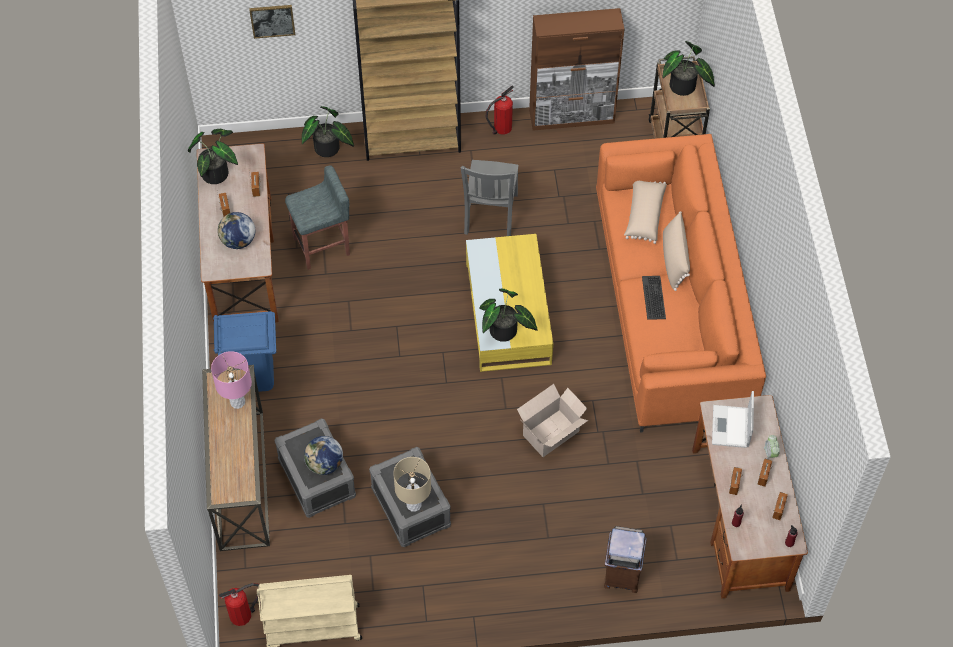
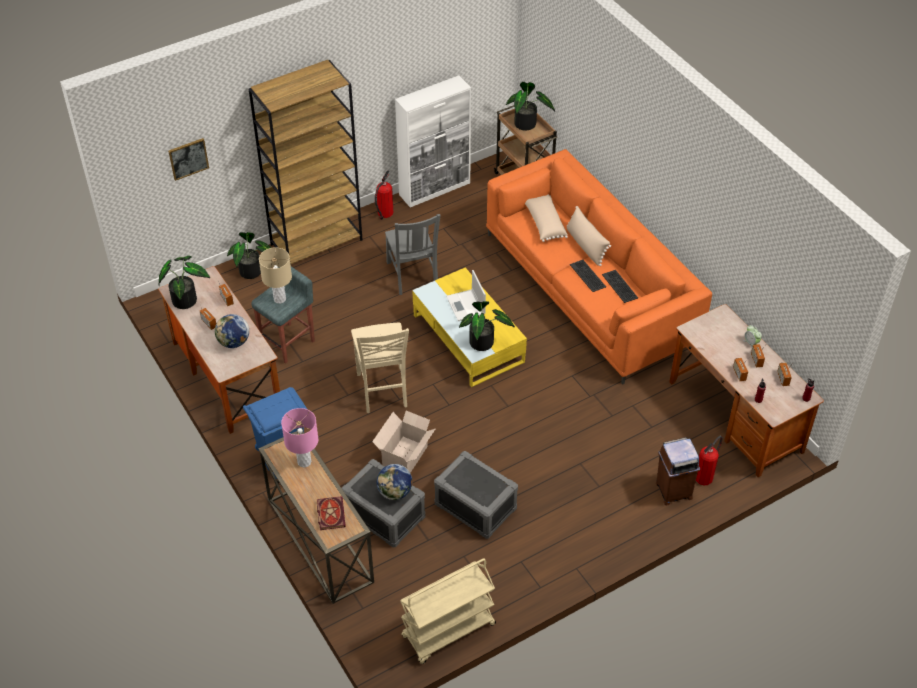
camera: 25 degrees left, 10 degrees down
(233, 468) = (330, 513): none -> book
(242, 614) = (381, 646): fire extinguisher -> fire extinguisher (704, 476)
(388, 340) = (383, 391): none -> beige chair
(414, 505) = (488, 494): beige table lamp -> beige table lamp (280, 299)
(552, 433) = (555, 410): cardboard box -> cardboard box (406, 455)
(572, 117) = (435, 189): brown cabinet -> white cabinet
(681, 324) = (620, 286): none -> keyboard
(731, 427) = (710, 336): laptop -> laptop (466, 306)

